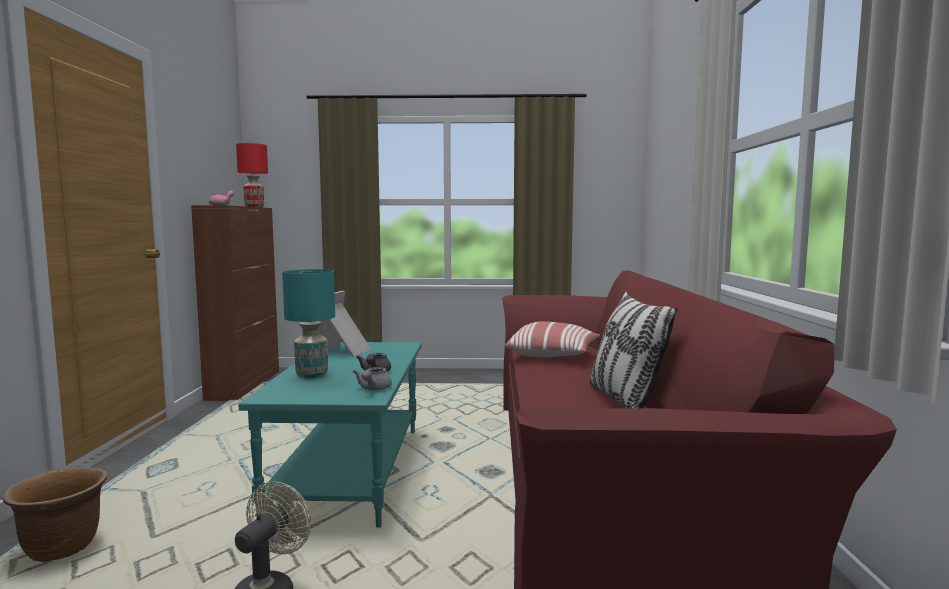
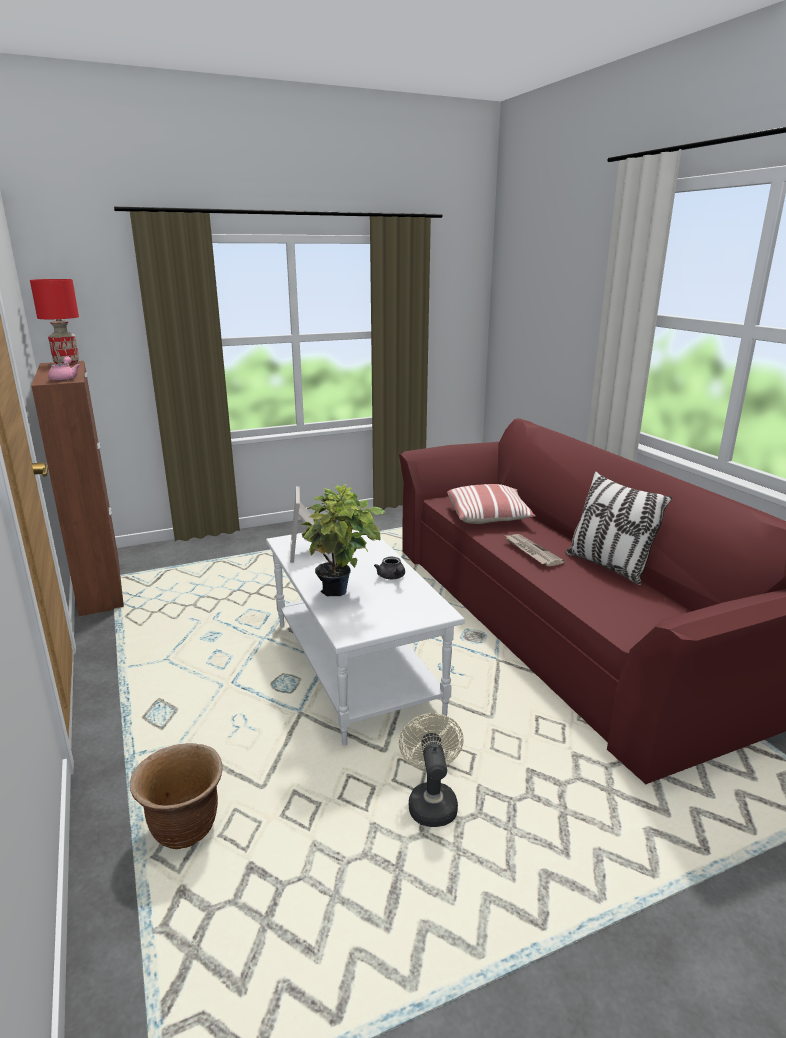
camera: 25 degrees left, 15 degrees up
(312, 375) = (341, 593): turquoise table lamp -> potted plant
(352, 472) = (357, 667): turquoise coffee table -> white coffee table
(373, 389) = (425, 601): grey teapot -> none
(551, 379) = (531, 551): none -> newspaper

